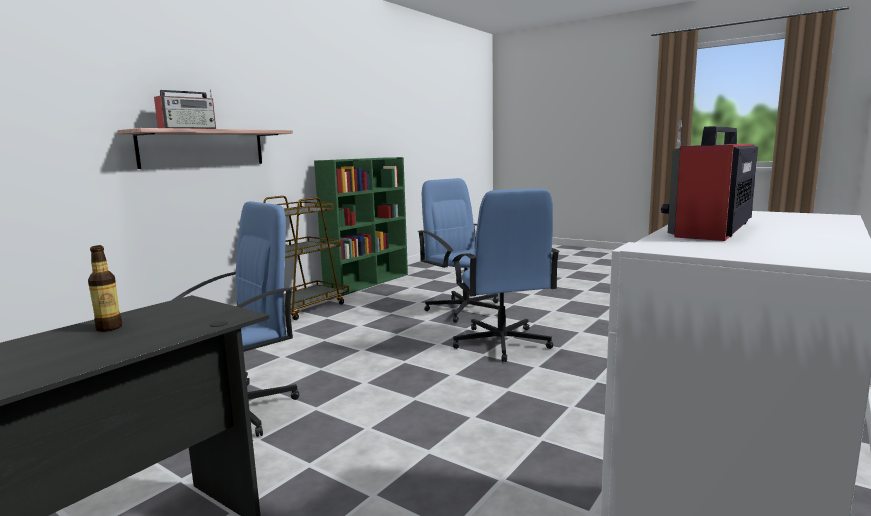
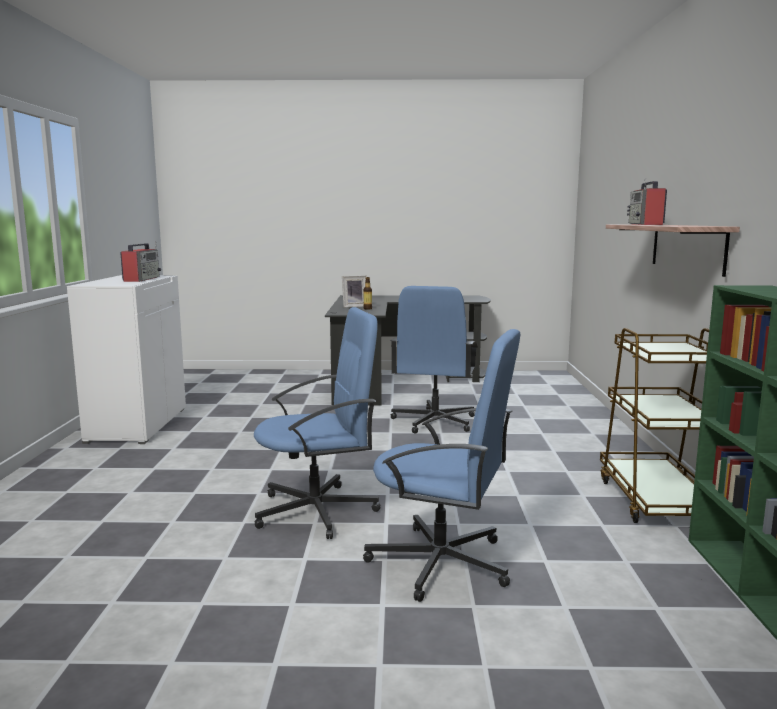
camera: 145 degrees right, 0 degrees up
(73, 350) = (354, 306): none -> picture frame
(501, 343) = (318, 511): blue office chair -> blue office chair turned 120 degrees clockwise

